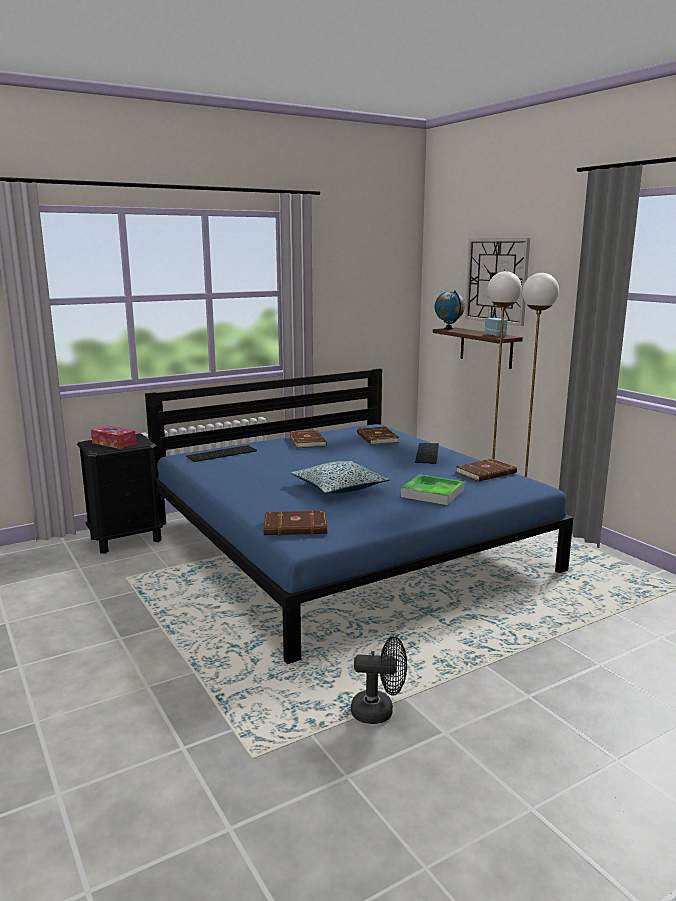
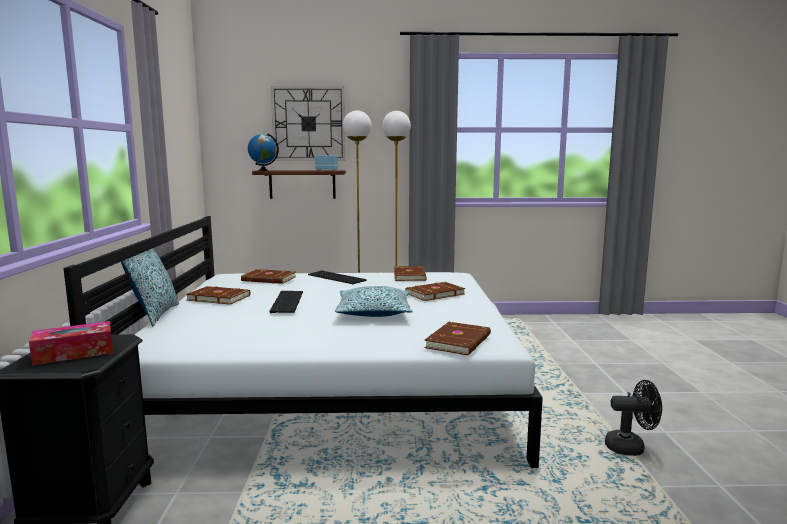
camera: 60 degrees left, 5 degrees down
(222, 453) = (174, 331): keyboard -> keyboard (285, 301)
(250, 440) = (155, 315): none -> pillow
(345, 546) = (332, 384): blue bed -> white bed
(379, 711) = (631, 447): black fan -> black fan turned 60 degrees clockwise
(432, 493) = (434, 294): tray -> brown book

